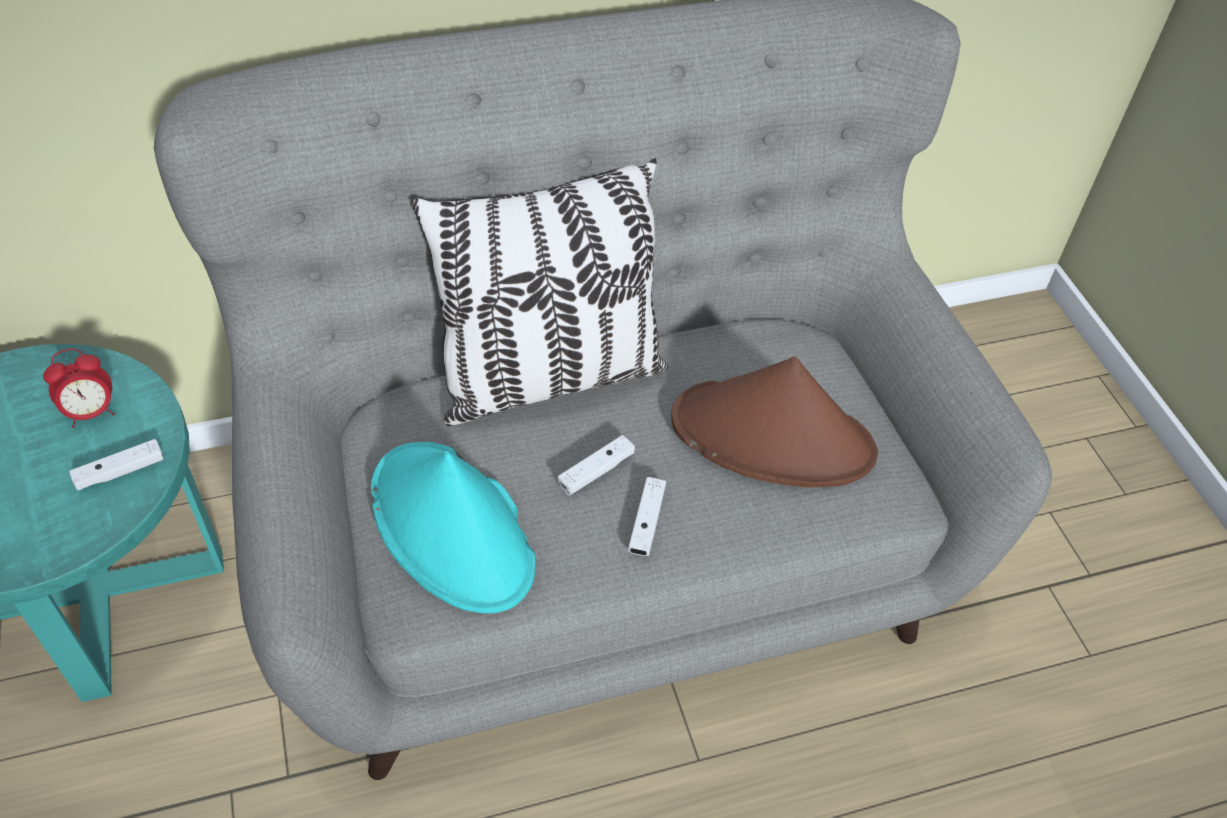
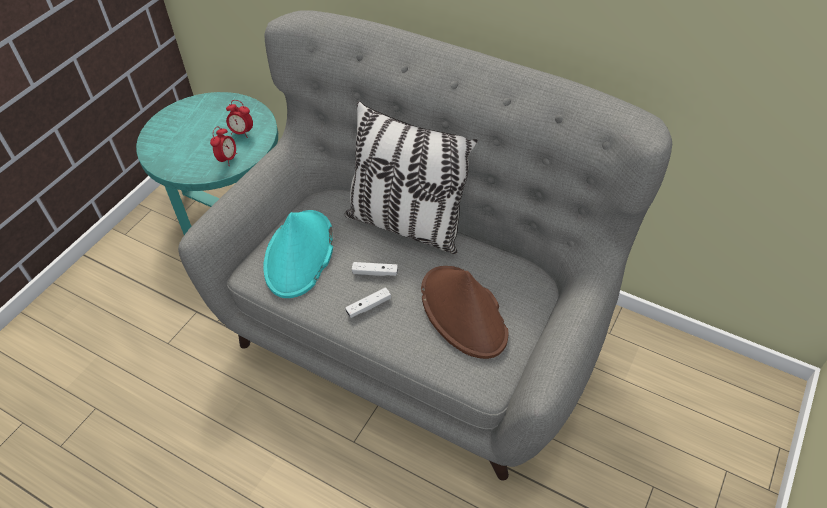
camera: 50 degrees right, 0 degrees up
(120, 471) = (227, 159): white game controller -> alarm clock

